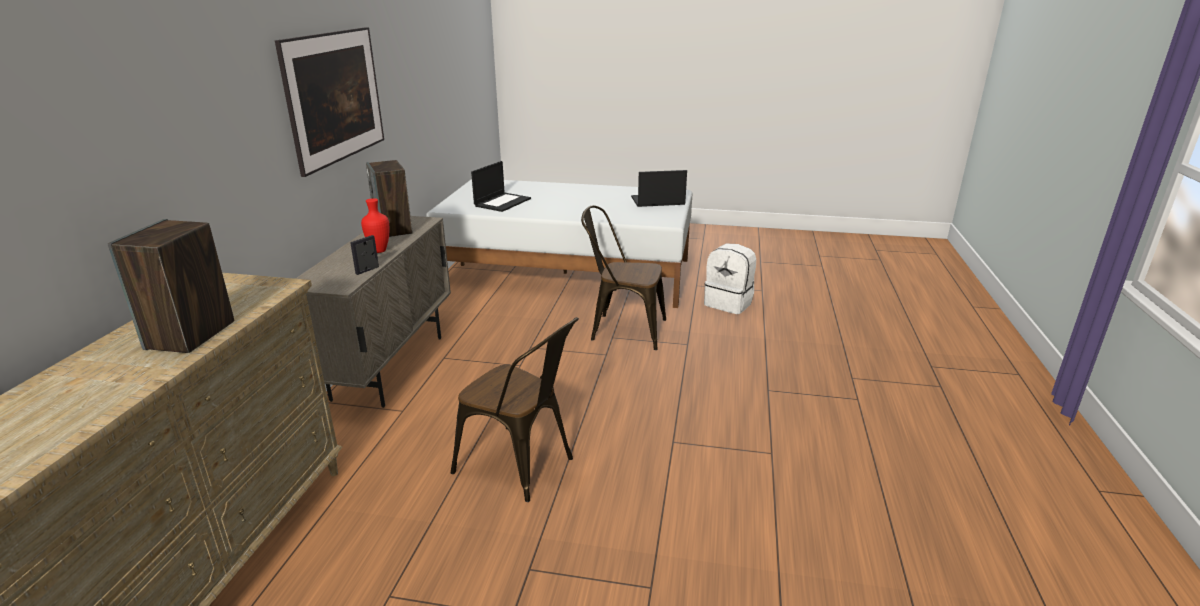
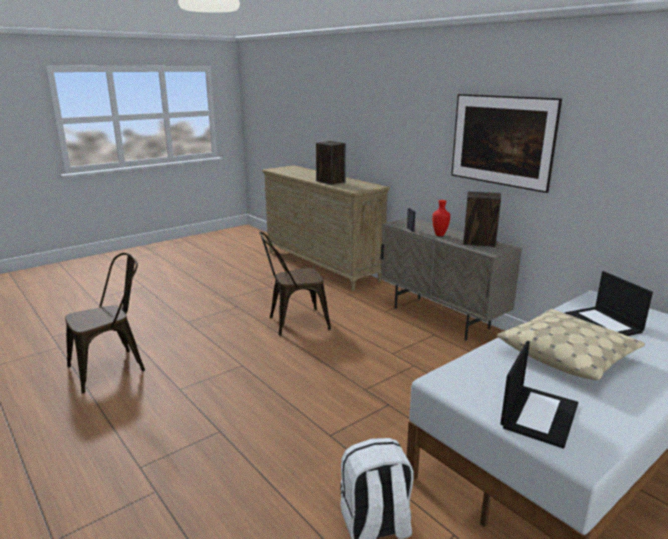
camera: 130 degrees right, 5 degrees down
(573, 204) = (567, 354): none -> beige pillow
(622, 330) = (396, 416): brown chair -> brown chair (113, 367)

